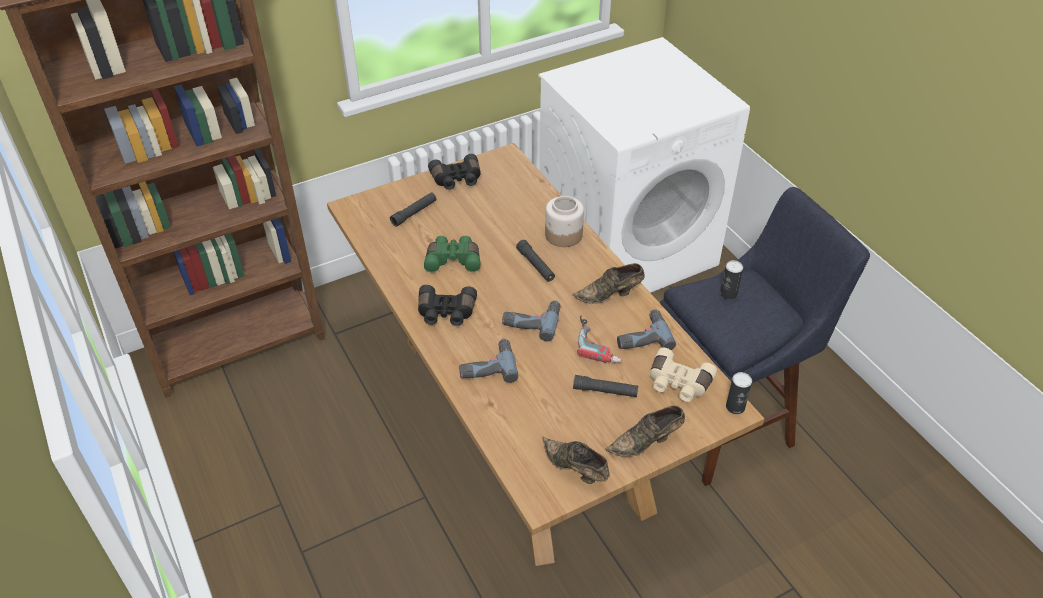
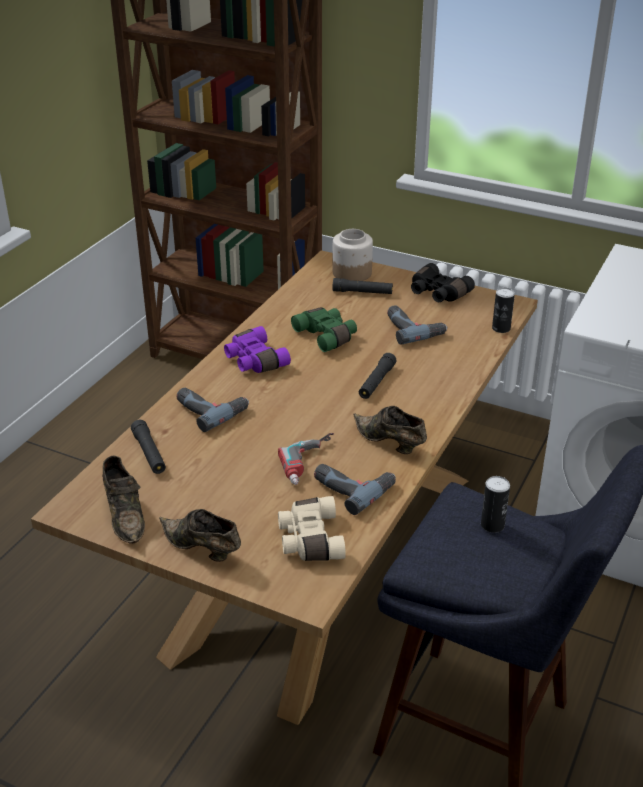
camera: 55 degrees right, 10 degrees down
(446, 313) = (254, 361): black binoculars -> purple binoculars
(532, 320) = (297, 410): power drill -> power drill (413, 328)
(563, 235) = (441, 380): jar -> jar (351, 273)
(575, 469) = (125, 515): brown shoe -> brown shoe turned 150 degrees clockwise
(605, 391) = (248, 493): black flashlight -> black flashlight (149, 453)
(735, 407) = (316, 597): can -> can (501, 328)

